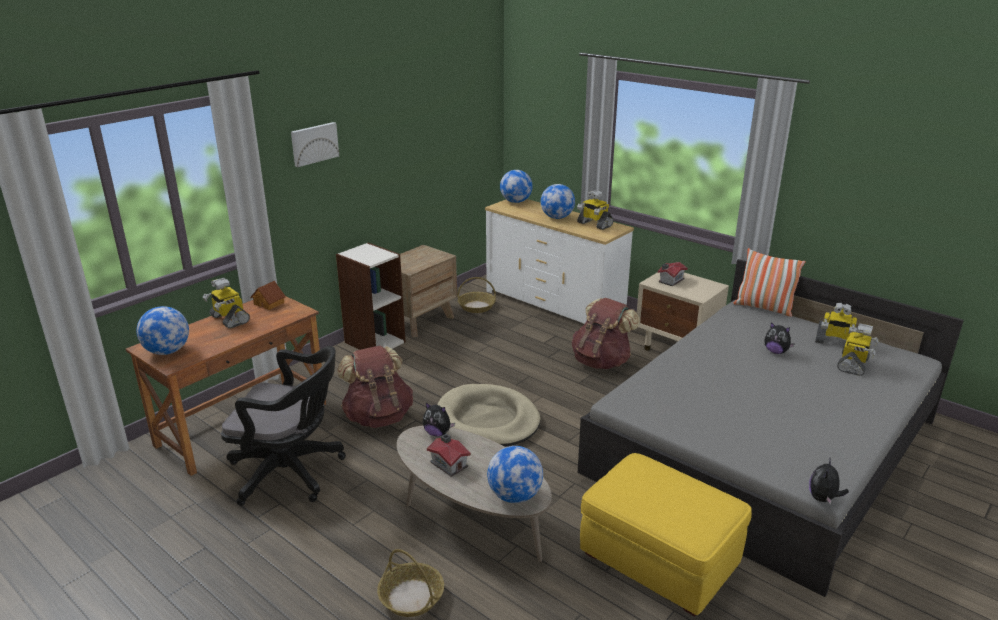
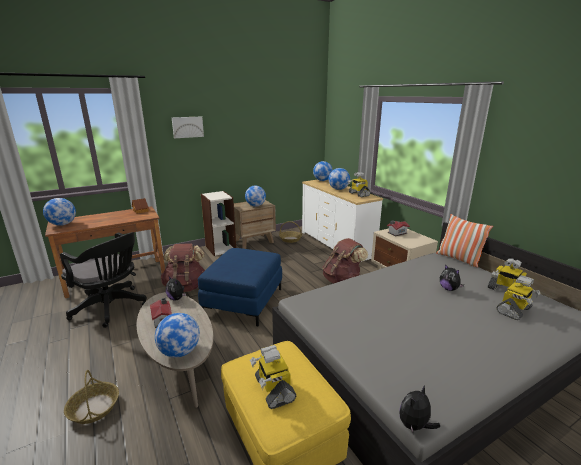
camera: 20 degrees right, 5 degrees down
(229, 319) = (112, 215): toy robot -> toy robot (273, 389)
(425, 261) = (255, 206): none -> globe
(487, 420) = (244, 301): beige dog bed -> blue ottoman

